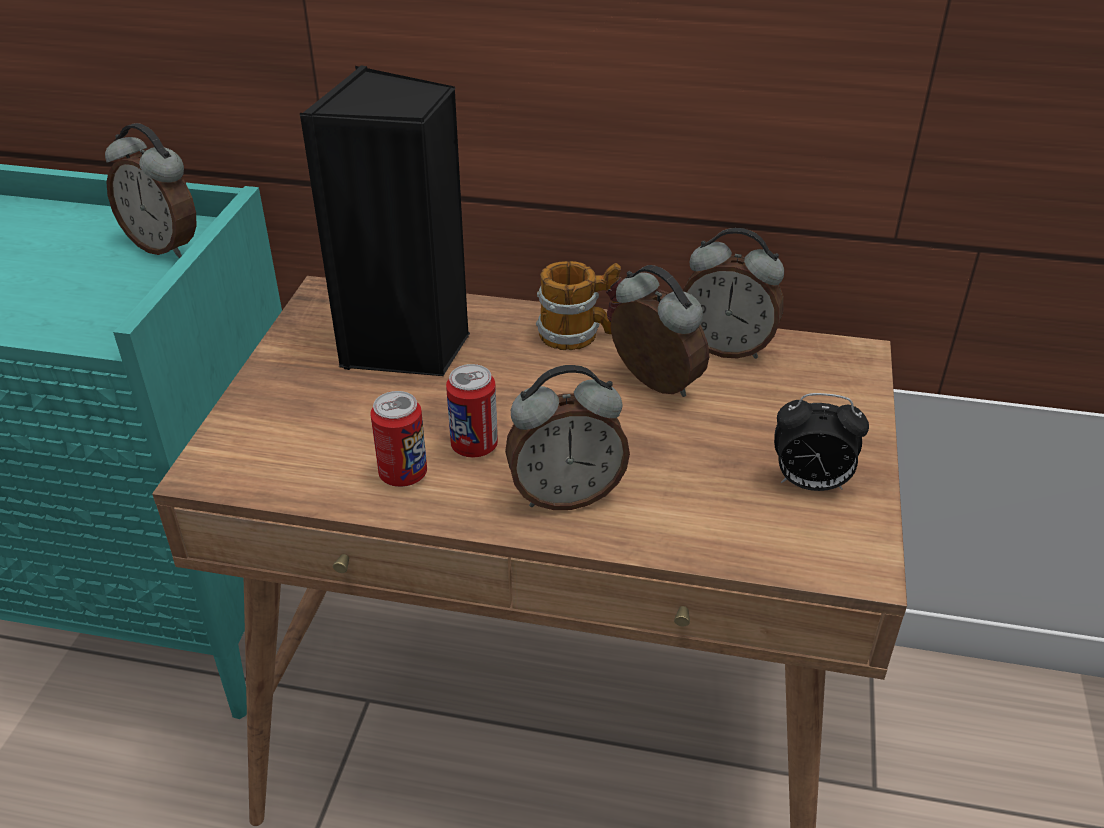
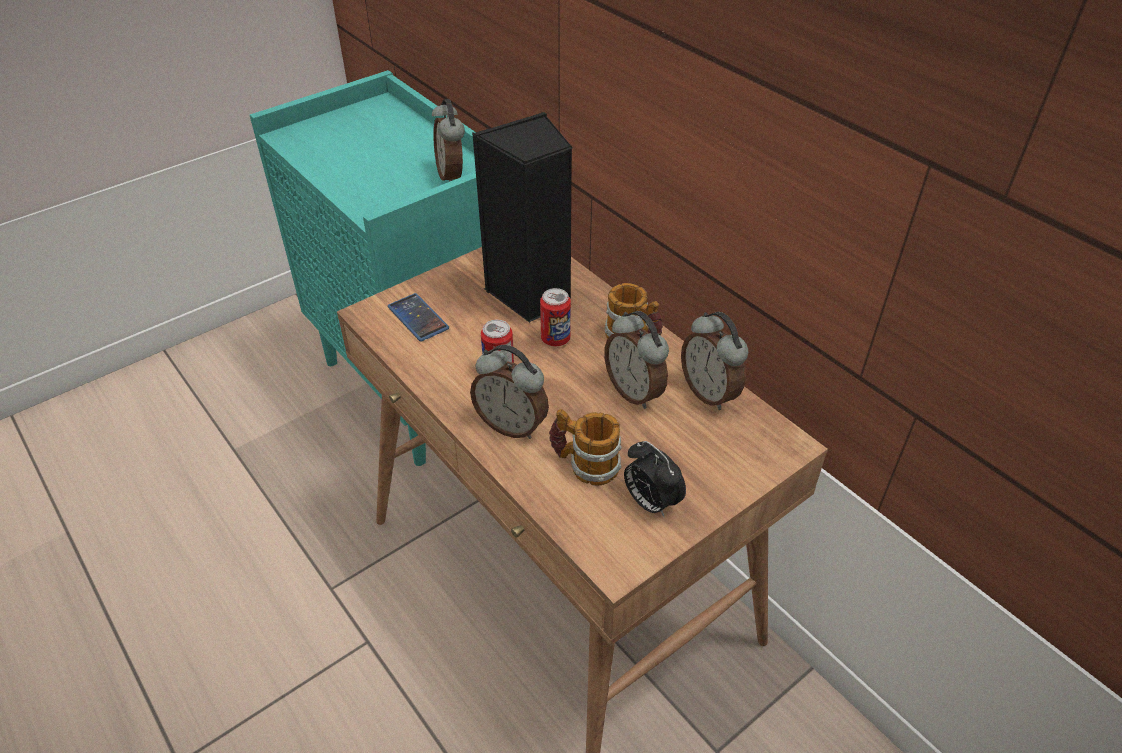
camera: 40 degrees right, 5 degrees up
(289, 441) = (418, 318): none -> phone
(403, 474) = (448, 366): can -> can (555, 339)
(653, 386) = (635, 392): alarm clock -> alarm clock turned 150 degrees clockwise
(697, 486) = (585, 464): none -> mug

